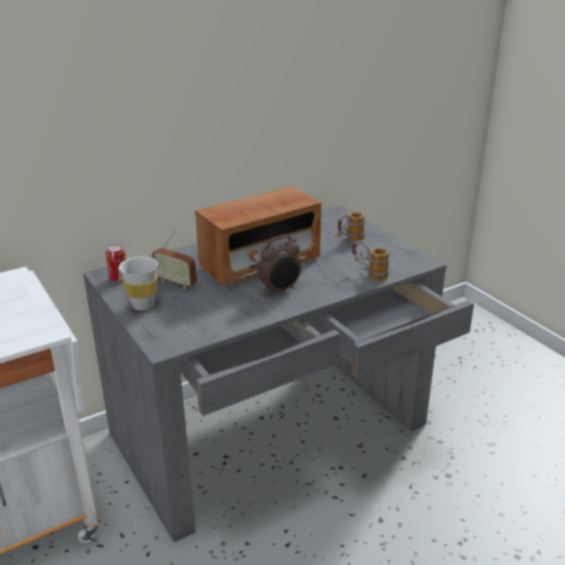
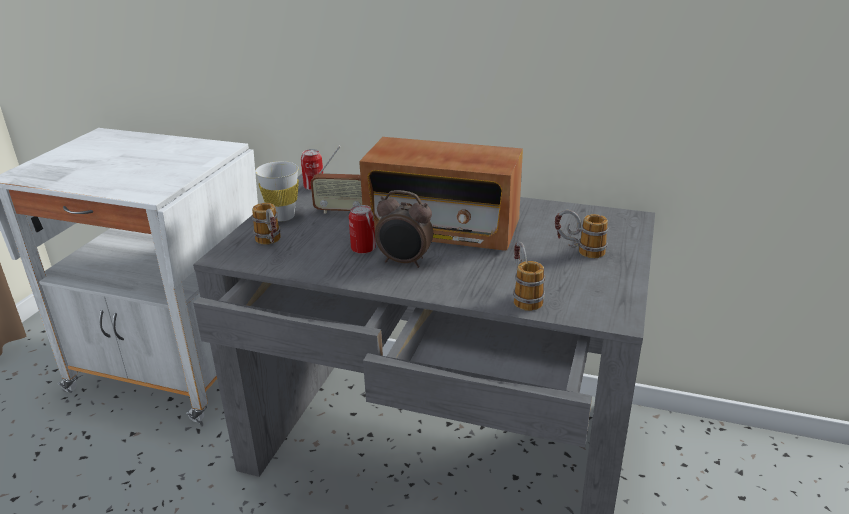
camera: 50 degrees right, 0 degrees up
(176, 283) = (342, 211): radio -> radio turned 75 degrees counterclockwise
(177, 324) = (271, 244): none -> mug
(242, 296) = (363, 249): none -> can

